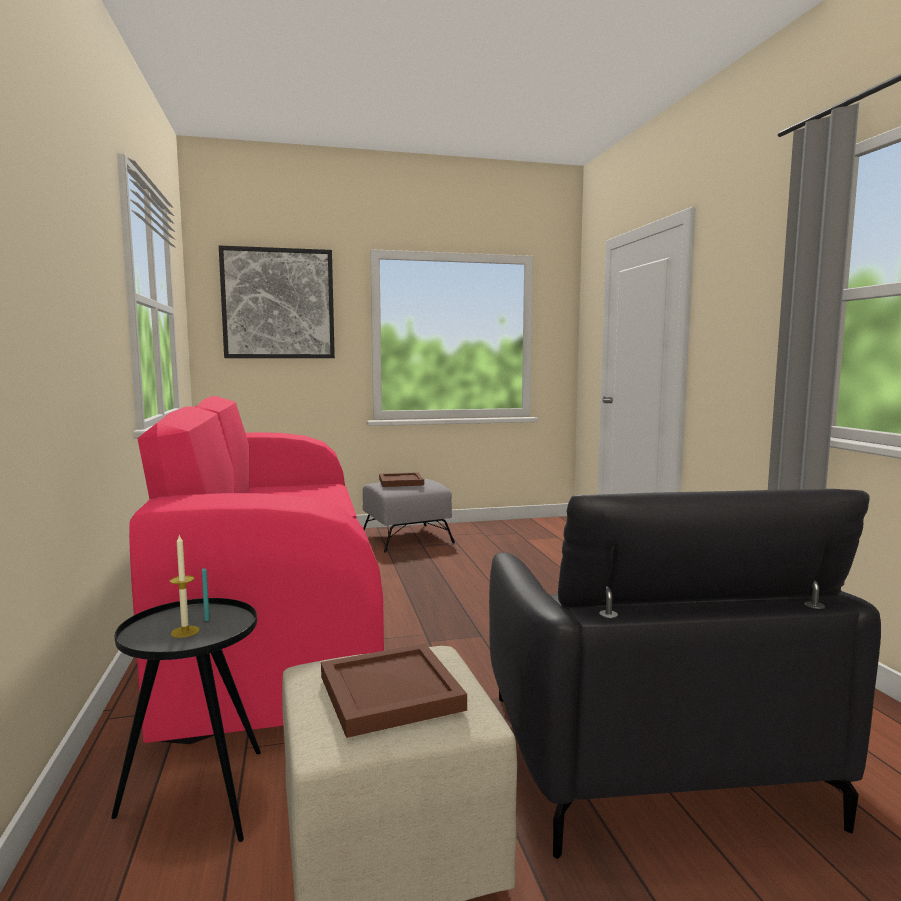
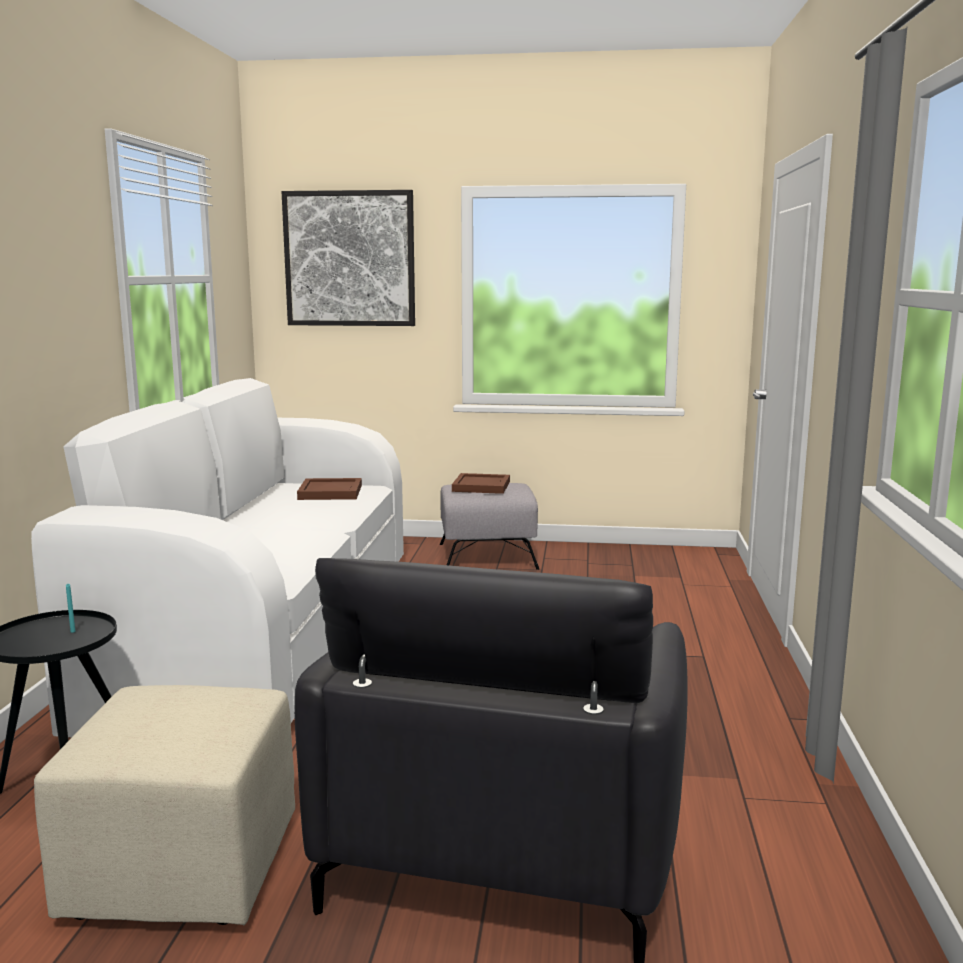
camera: 20 degrees right, 5 degrees up
(185, 631) = (45, 640): candle -> none
(277, 615) = (269, 632): pink sofa -> white sofa
(393, 693) = (168, 725): brown tray -> brown tray (331, 492)

